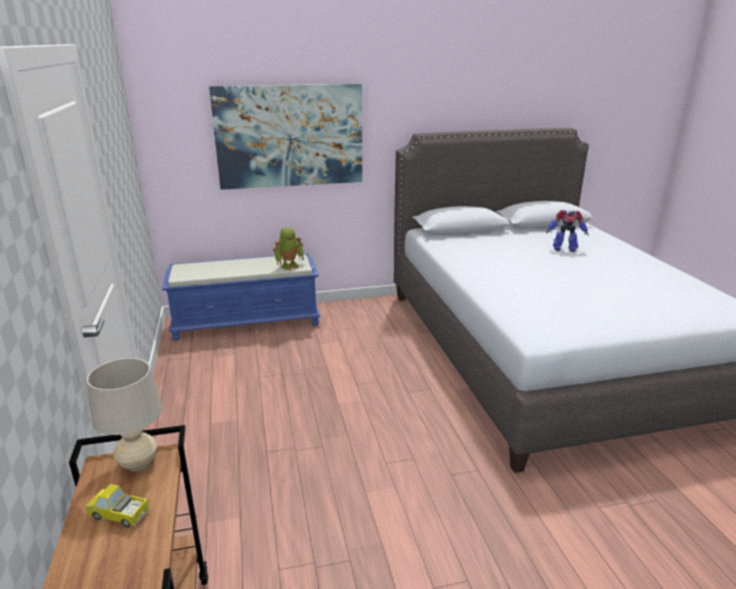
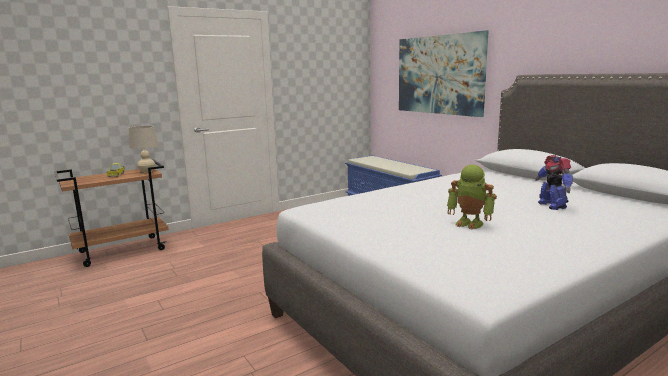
camera: 70 degrees right, 10 degrees down
(289, 266) = (407, 170): toy robot -> toy robot (470, 223)

